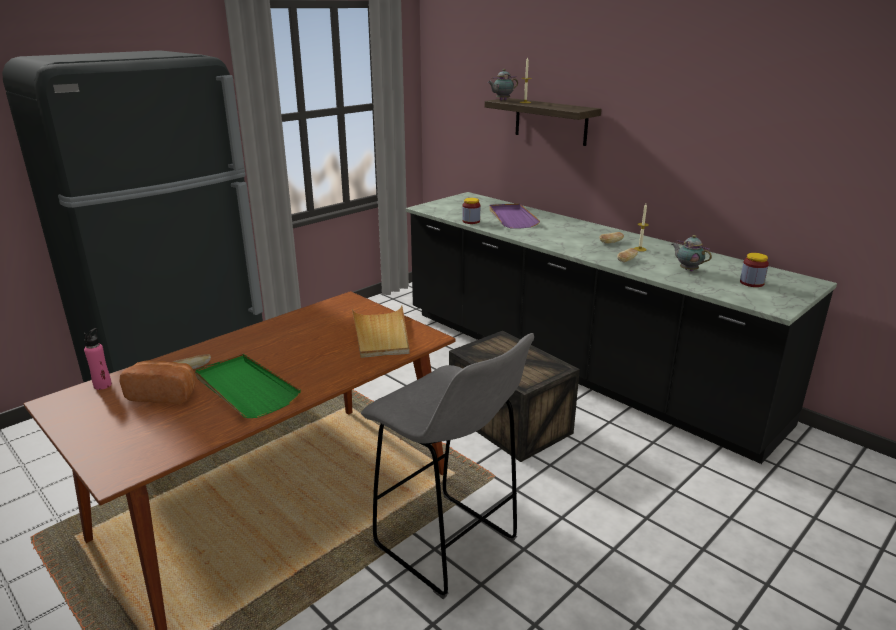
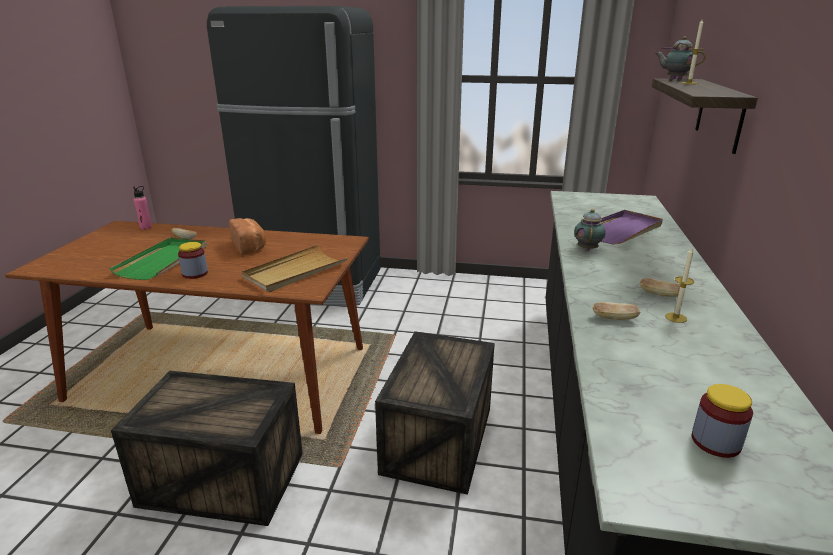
camera: 55 degrees right, 0 degrees up
(165, 394) = (143, 244): bread -> bread (250, 246)
(448, 545) = (220, 479): grey stool -> crate
(471, 221) = (570, 219): jar -> jar (195, 274)
(687, 270) = (663, 369): teapot -> teapot (587, 248)

